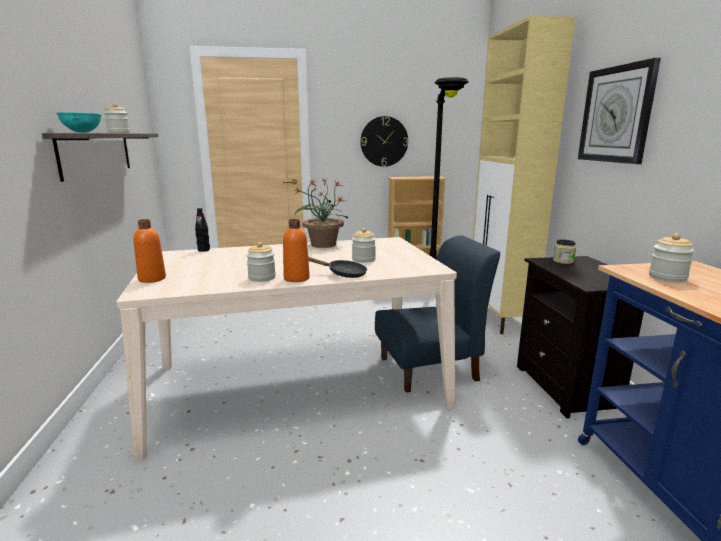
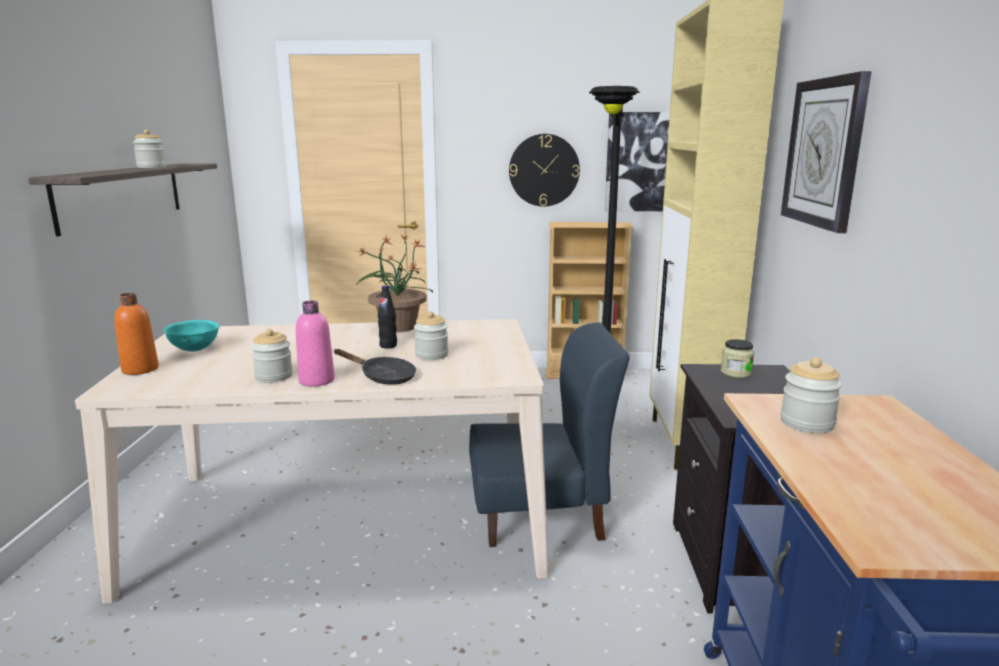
camera: 10 degrees right, 0 degrees up
(83, 132) = (85, 174): turquoise bowl -> turquoise bowl (195, 350)
(203, 250) = (237, 328): black bottle -> black bottle (388, 346)
(296, 278) = (316, 380): orange bottle -> pink bottle
(446, 135) = (638, 162): none -> picture

